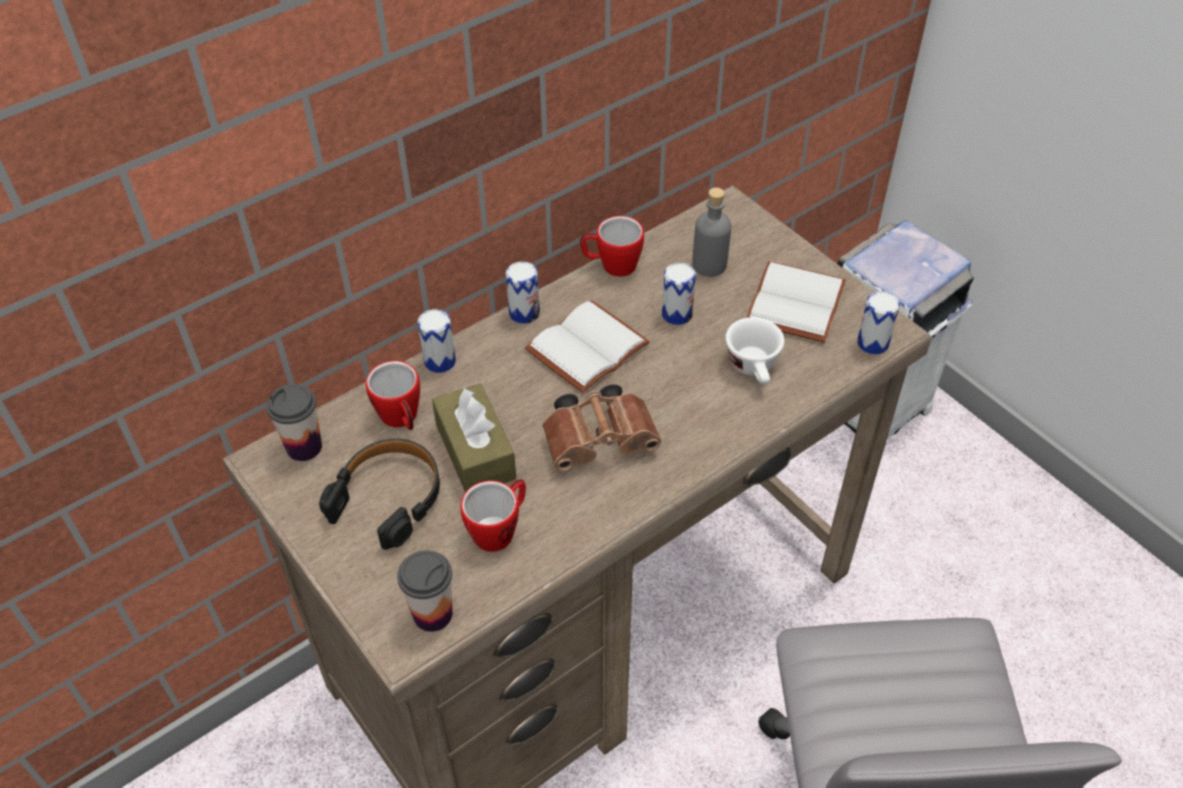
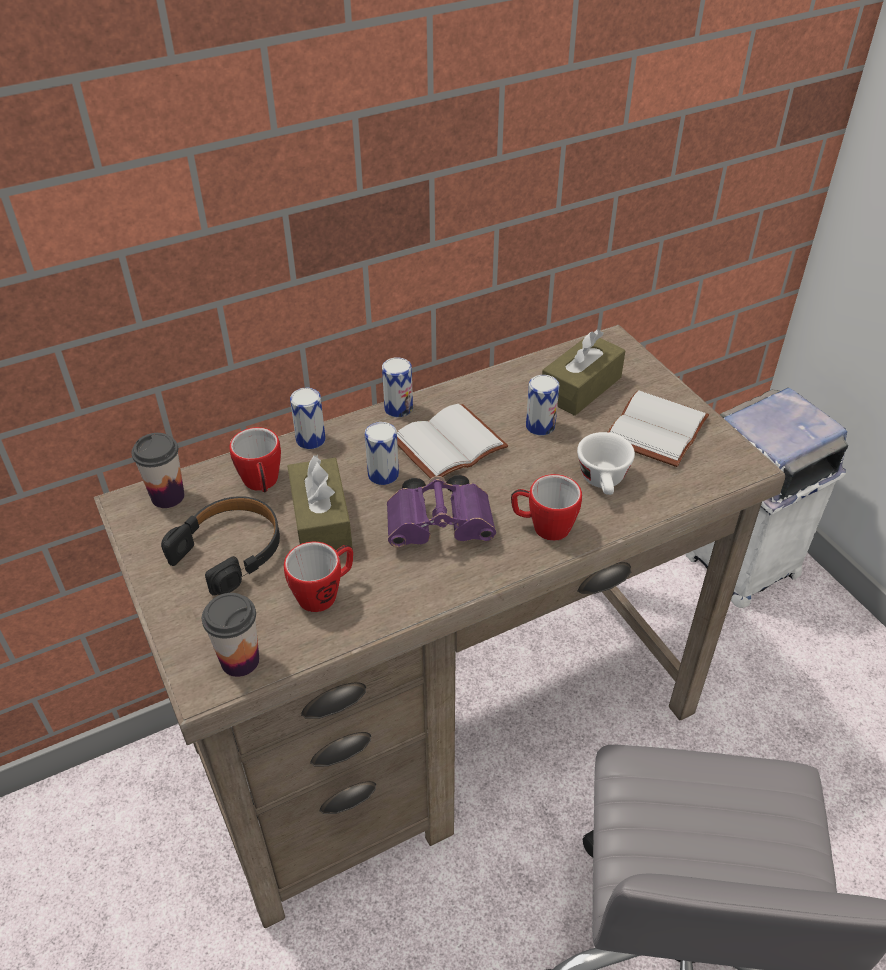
camera: 10 degrees right, 5 degrees down
(602, 440) = (442, 527): brown binoculars -> purple binoculars
(611, 266) = (489, 378): mug -> mug (543, 526)
(709, 264) = (581, 387): grey bottle -> brown tissue box
(872, 343) = (725, 474): can -> can (383, 474)

